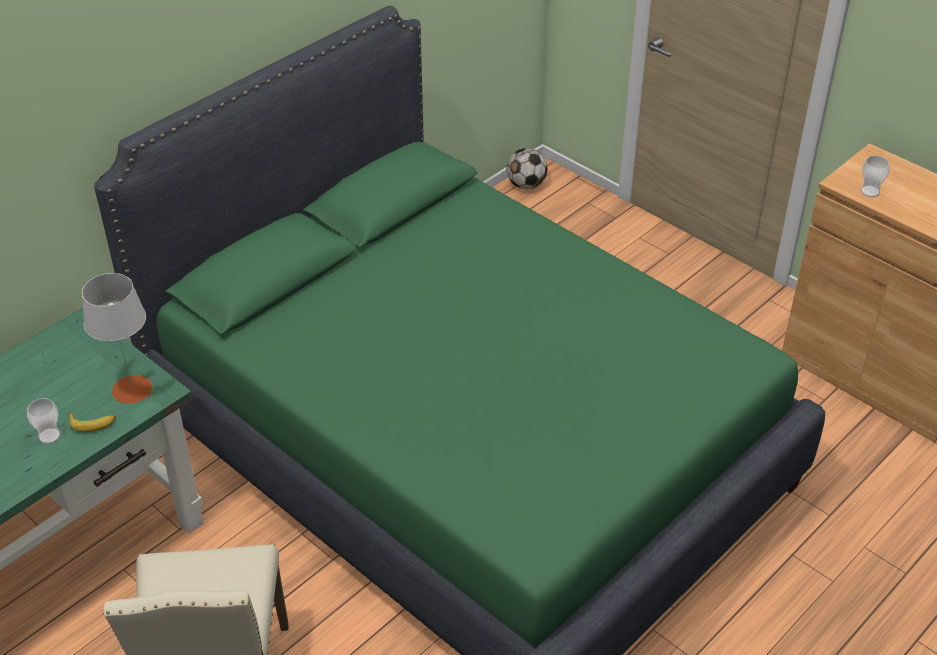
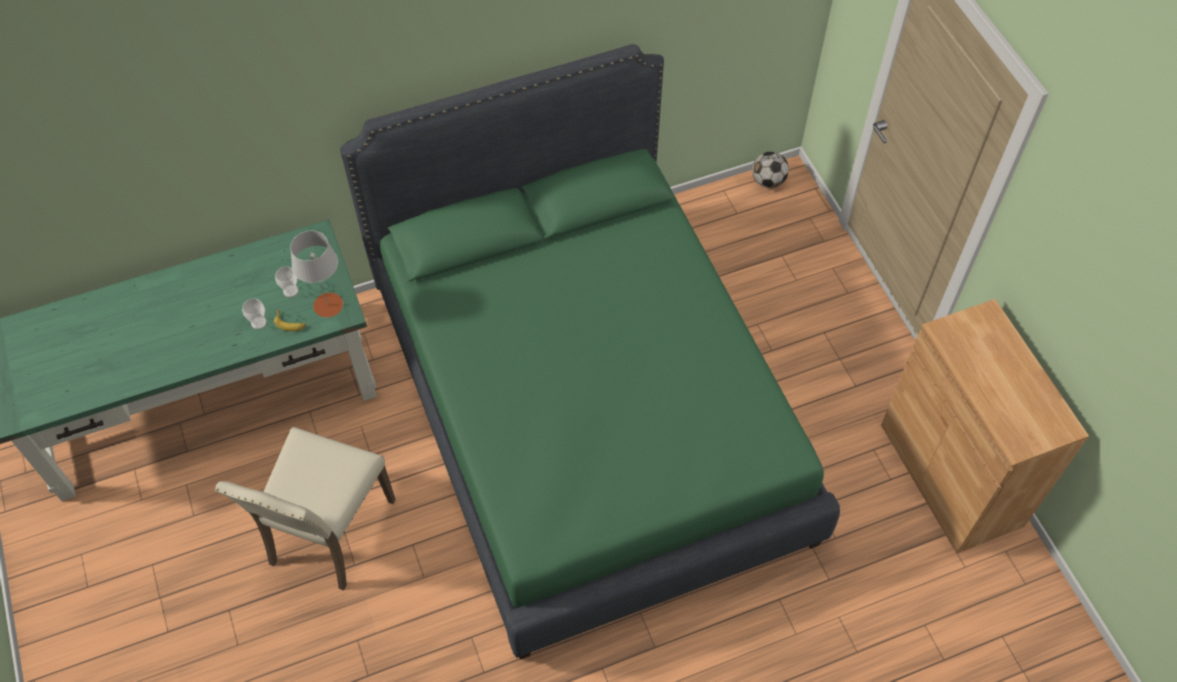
camera: 25 degrees right, 15 degrees up
(870, 191) = (959, 349): cup -> cup (291, 291)

